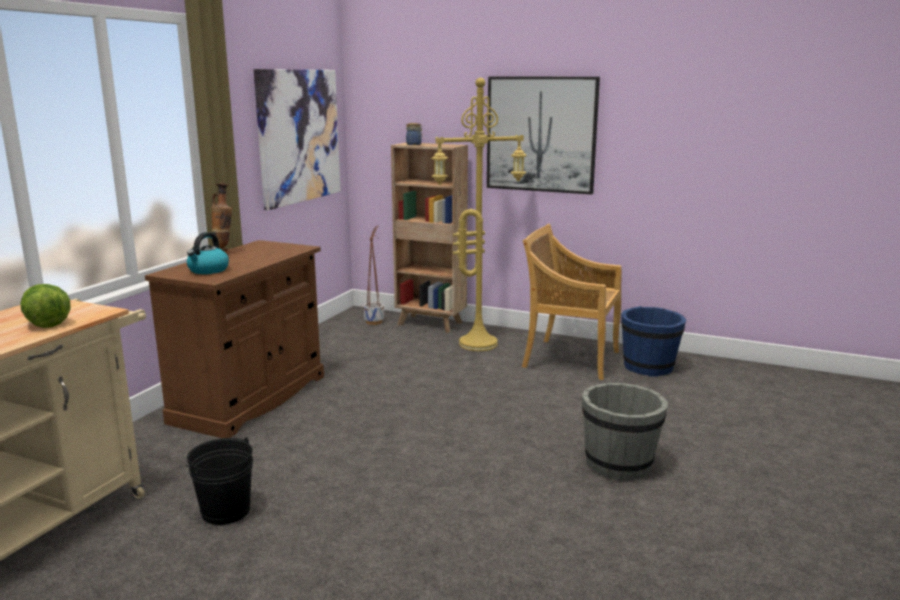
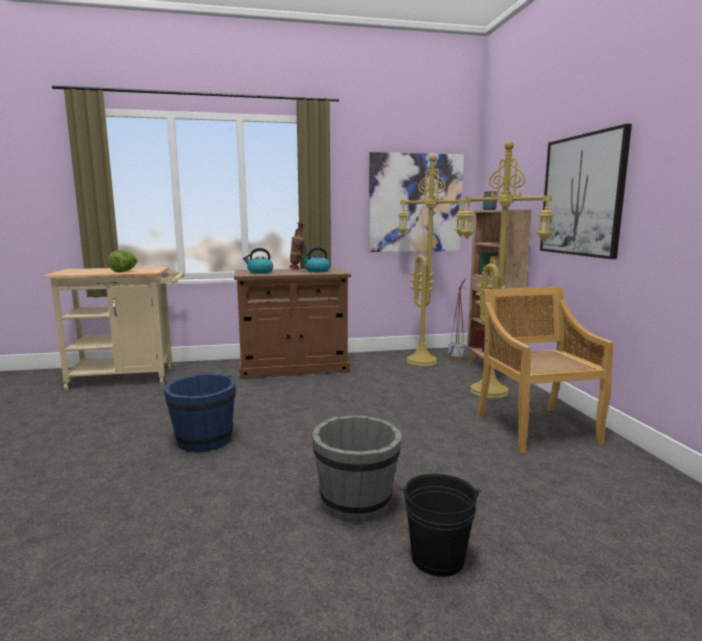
camera: 55 degrees right, 5 degrees down
(226, 511) = (162, 403): black bucket -> black bucket (438, 558)
(266, 251) = (317, 271): none -> kettle
(358, 337) = (423, 361): none -> yellow floor lamp
(649, 367) = (600, 468): blue bucket -> blue bucket (204, 441)

